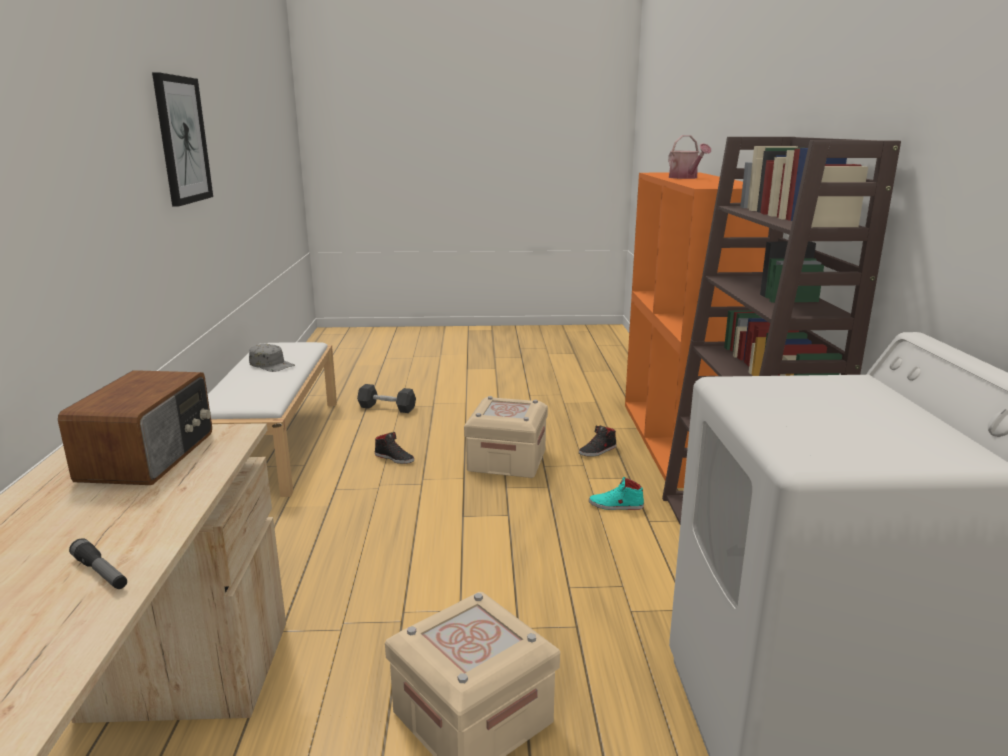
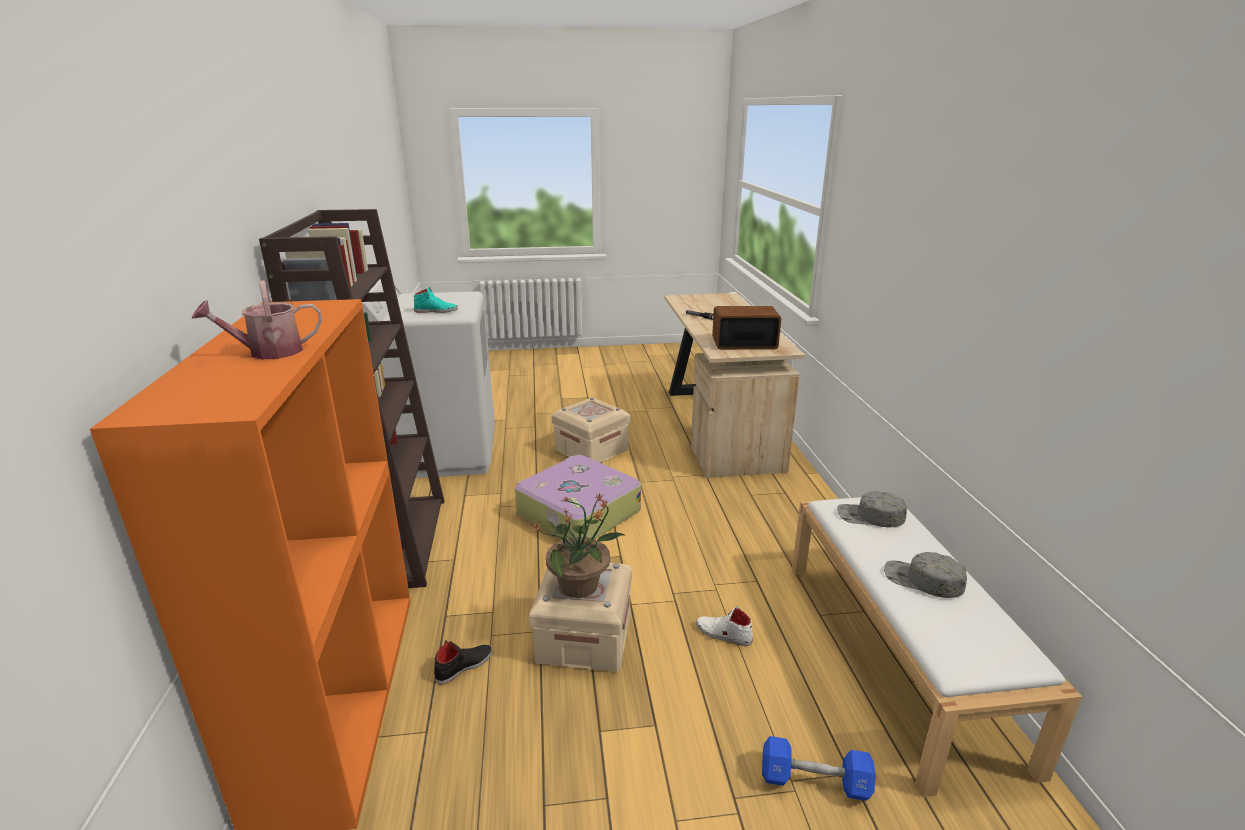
camera: 175 degrees right, 5 degrees up
(150, 456) = (743, 343): radio -> radio turned 90 degrees clockwise
(182, 140) = (1054, 265): picture -> none
(247, 393) = (870, 516): none -> grey cap
(387, 408) = (814, 781): black dumbbell -> blue dumbbell
(394, 458) = (723, 634): black shoe -> white shoe
(509, 407) = (580, 585): none -> potted plant
(509, 569) = (577, 513): none -> suitcase
(616, 505) = (476, 575): turquoise shoe -> turquoise shoe (436, 311)
(685, 178) = (268, 352): watering can -> watering can turned 90 degrees counterclockwise

